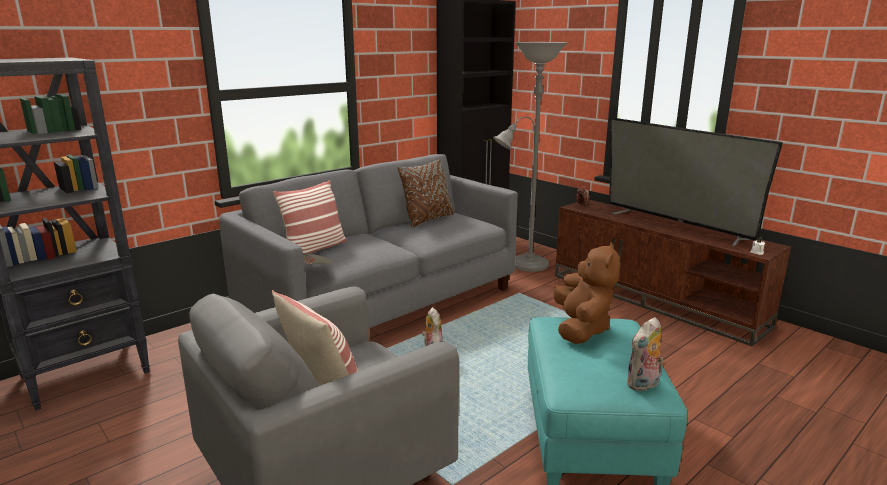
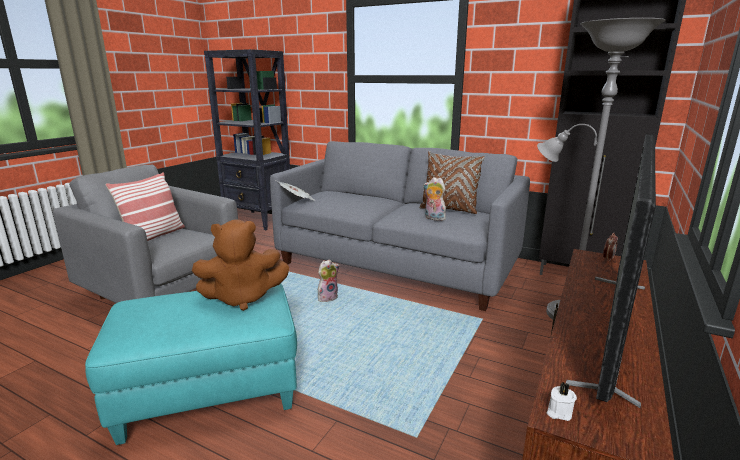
camera: 70 degrees right, 0 degrees up
(315, 249) = (342, 194): pillow -> none
(643, 385) = (129, 333): plush toy -> plush toy (433, 218)

